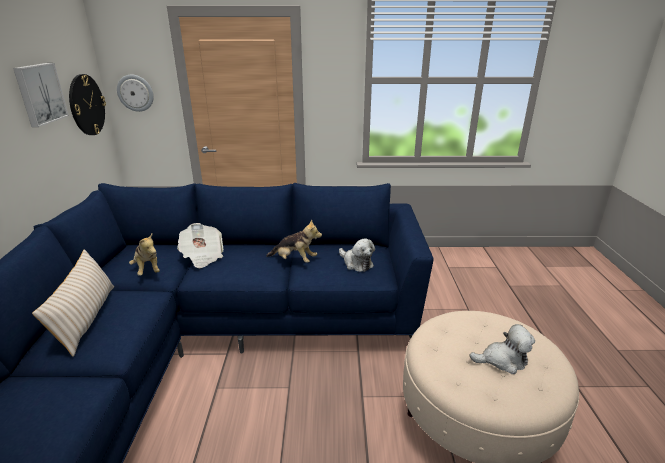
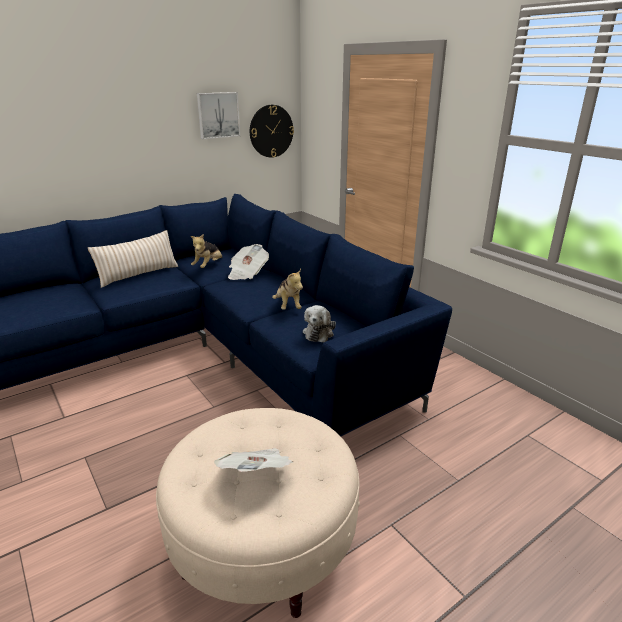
camera: 55 degrees right, 0 degrees up
(135, 93) = (316, 126): wall clock -> none
(502, 360) = (257, 474): plush toy -> newspaper

